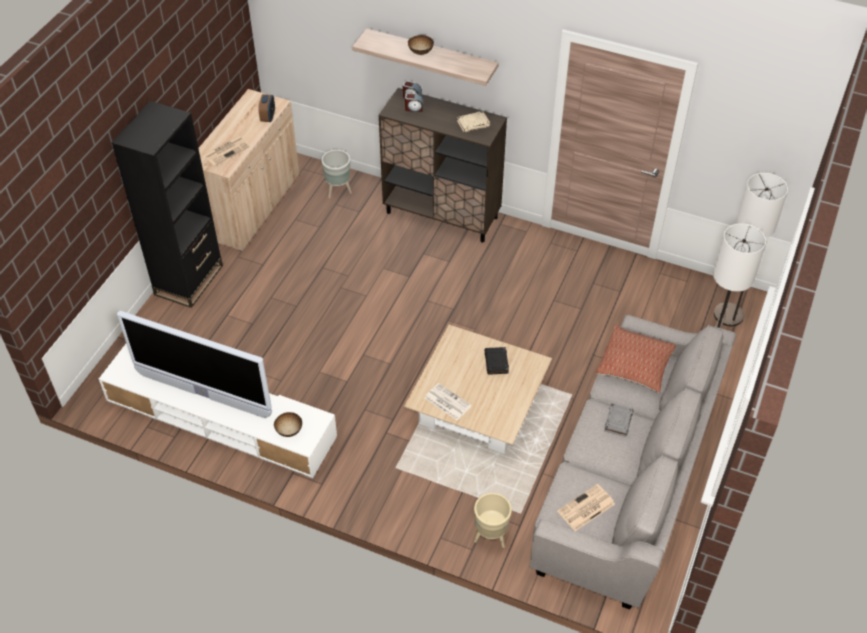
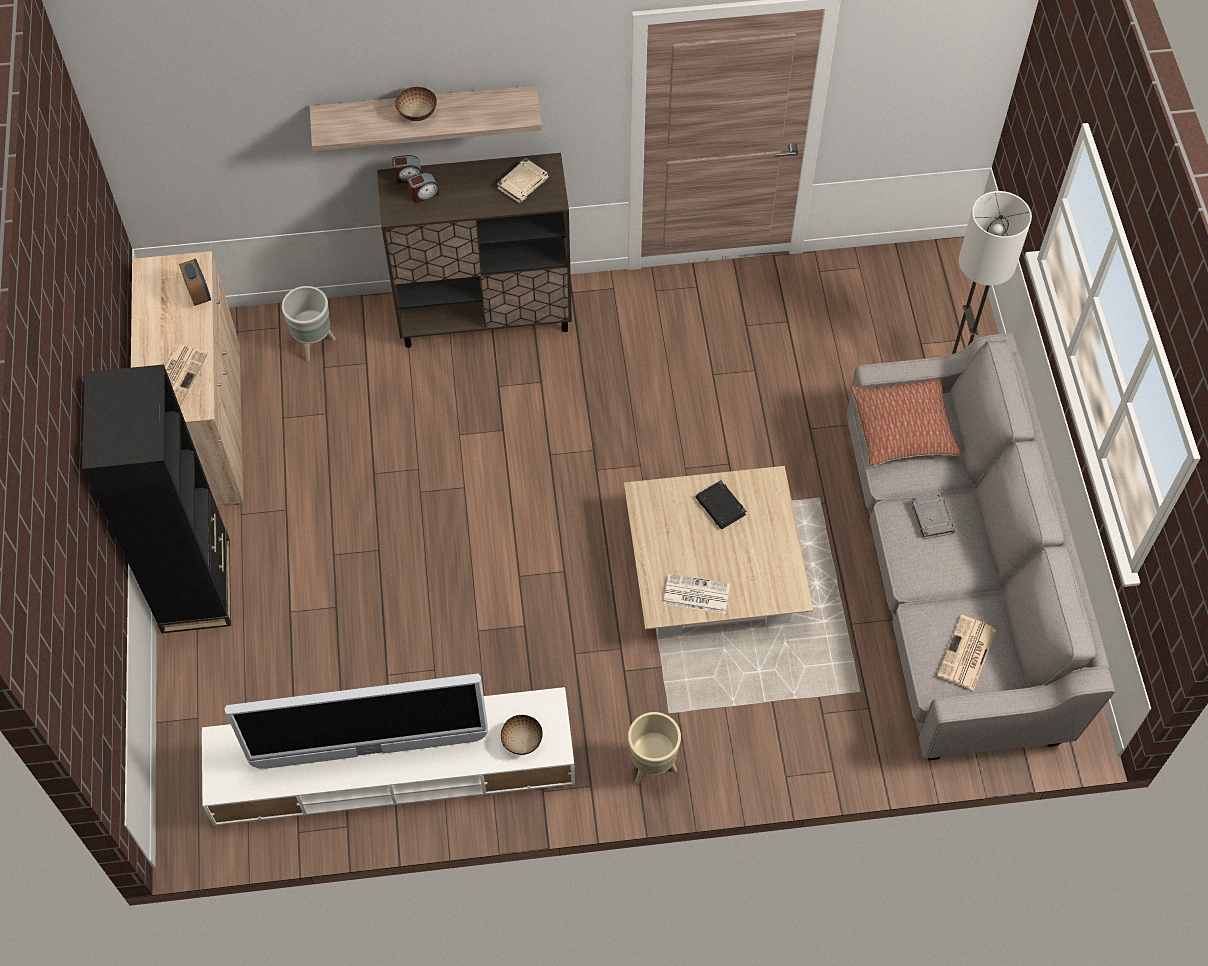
camera: 30 degrees left, 10 degrees up
(490, 537) = (844, 742): beige planter -> beige planter (652, 766)
(728, 315) = (937, 292): floor lamp -> none

